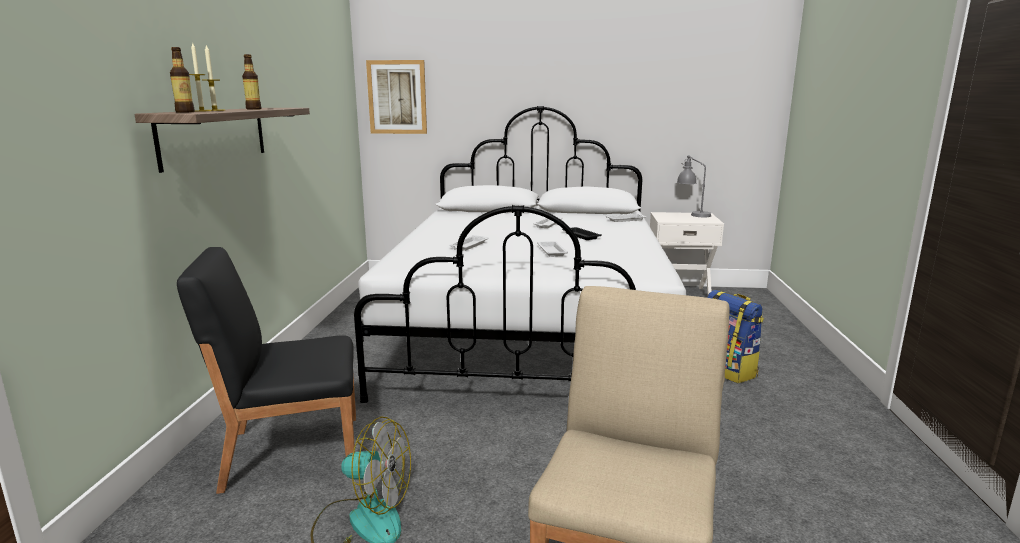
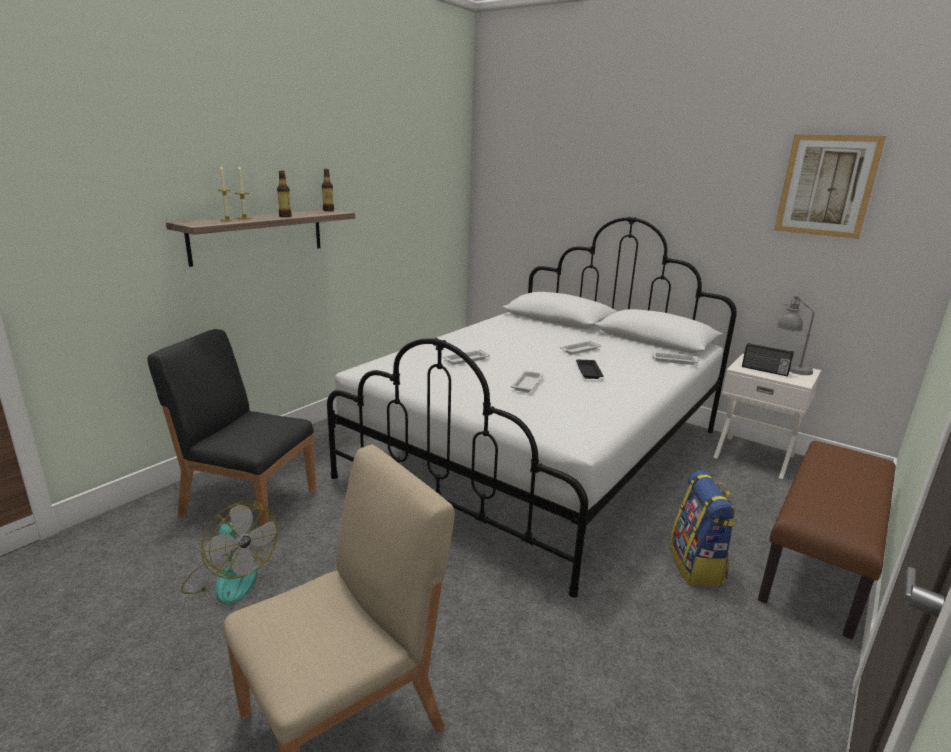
camera: 30 degrees right, 5 degrees up
(185, 112) = (203, 222): bottle -> bottle (328, 210)
(397, 97) = (502, 195): picture -> picture (826, 186)
(681, 218) = (764, 370): none -> radio
(790, 345) = (820, 563): none -> brown bench

